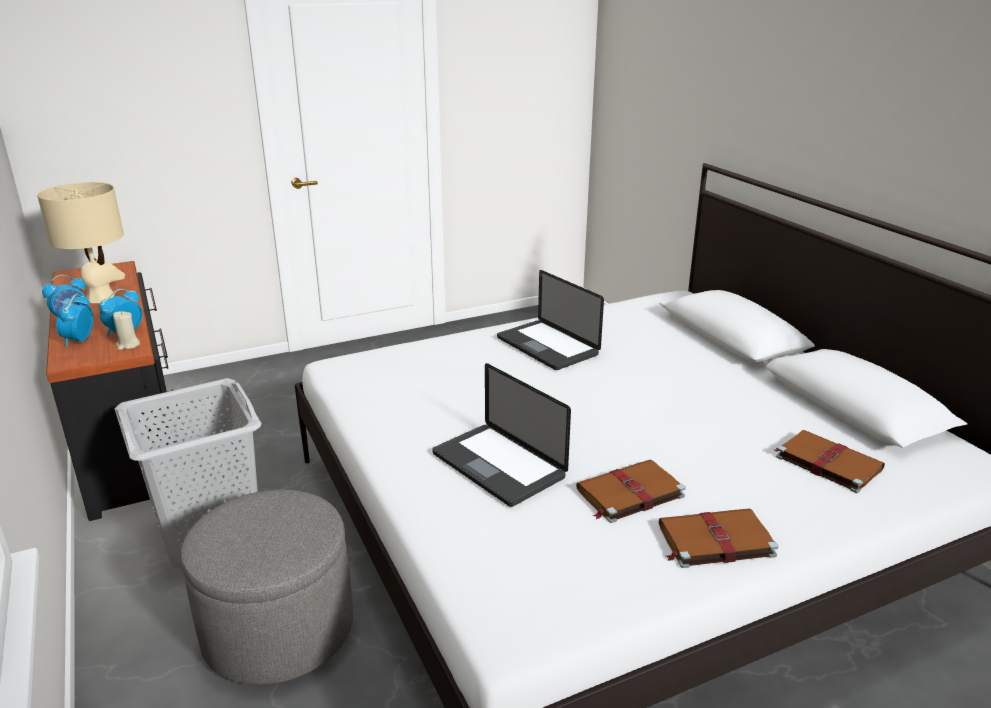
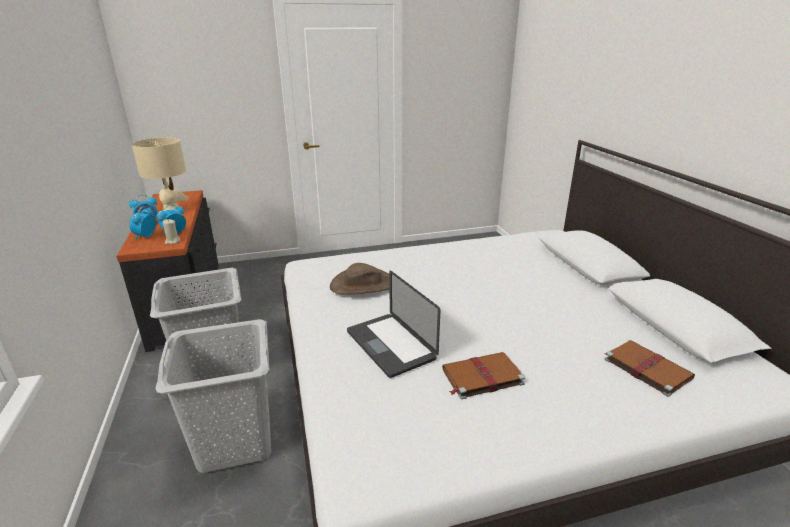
camera: 10 degrees right, 0 degrees up
(278, 629) = (236, 441): grey ottoman -> grey laundry basket
(433, 388) = (362, 285): none -> brown hat
(547, 346) = (451, 262): laptop -> none
(714, 541) = (539, 424): brown book -> none

